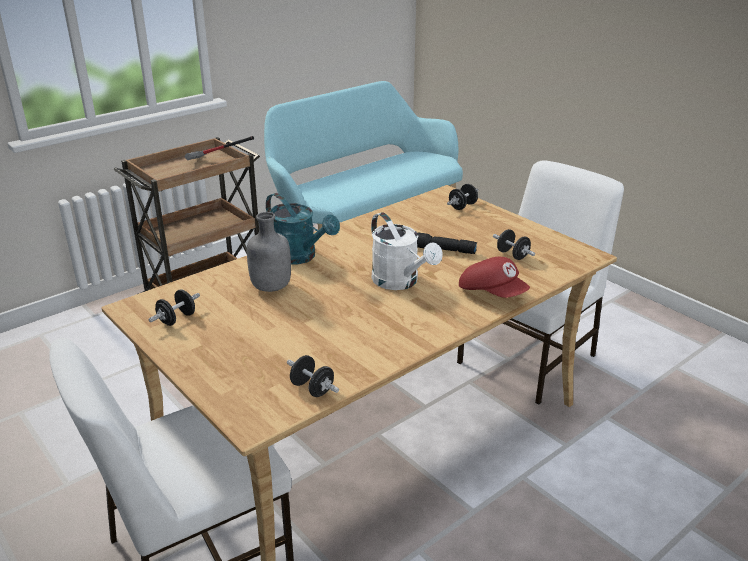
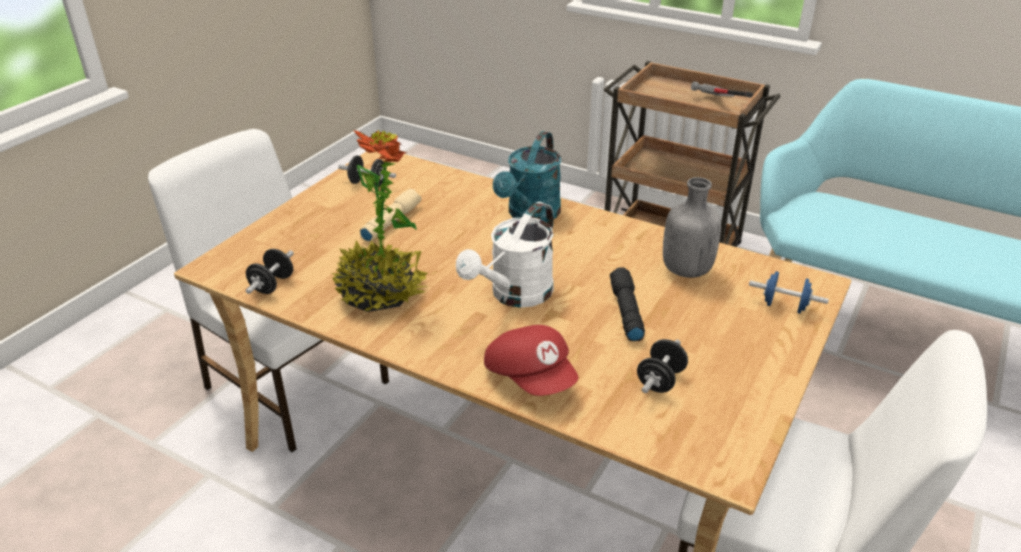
camera: 70 degrees right, 5 degrees up
(257, 316) = (391, 222): none -> beige flashlight
(270, 287) = (452, 214): grey bottle -> grey bottle (685, 270)
(362, 335) = (381, 293): none -> potted plant
(462, 206) = (784, 306): black dumbbell -> blue dumbbell
(492, 293) = (532, 377): red cap -> red cap turned 60 degrees counterclockwise

